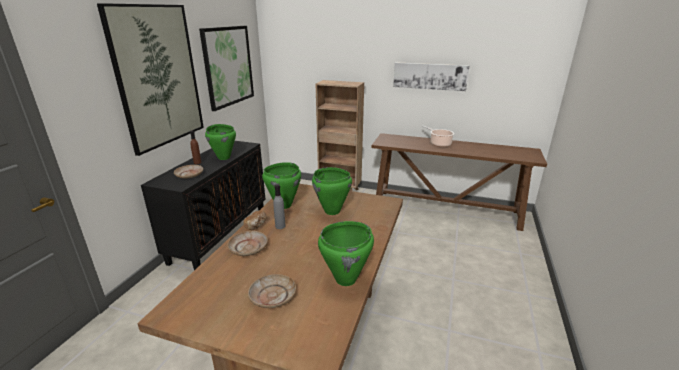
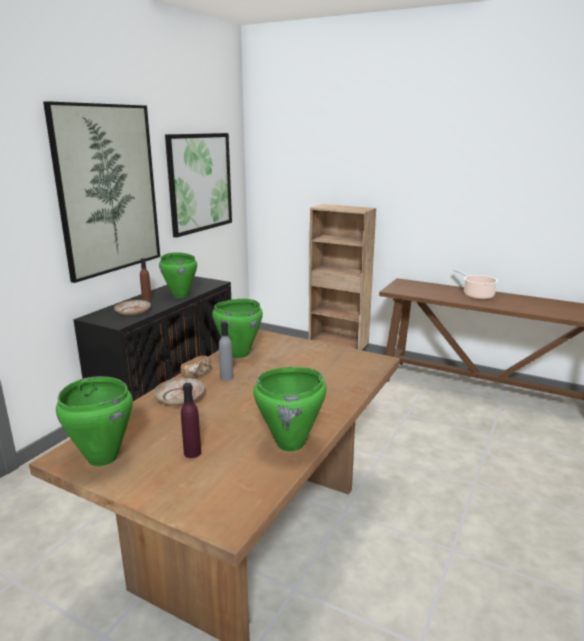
camera: 10 degrees right, 5 degrees down
(272, 296) = (192, 453): beige plate -> purple bottle
(332, 211) = (298, 366): green cooking pot -> green cooking pot (102, 458)
(430, 76) = (467, 201): picture -> none

